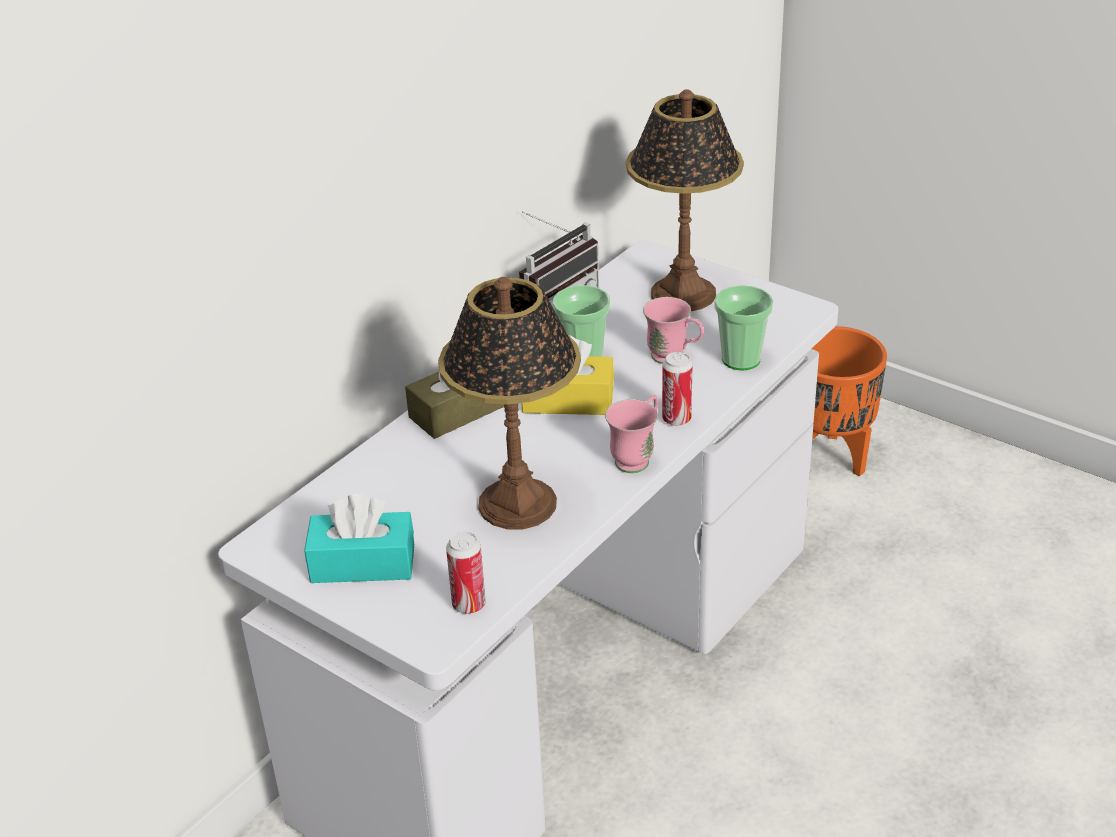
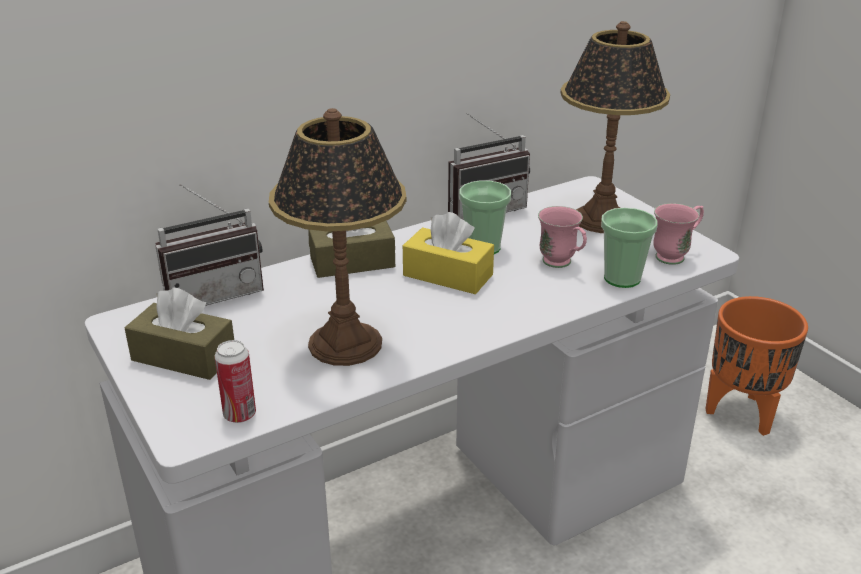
camera: 20 degrees right, 5 degrees down
(336, 487) = (213, 294): none -> radio
(363, 563) = (183, 357): turquoise tissue box -> brown tissue box
(637, 458) = (475, 333): pink mug -> pink mug (675, 255)
(676, 419) = (532, 311): can -> none

